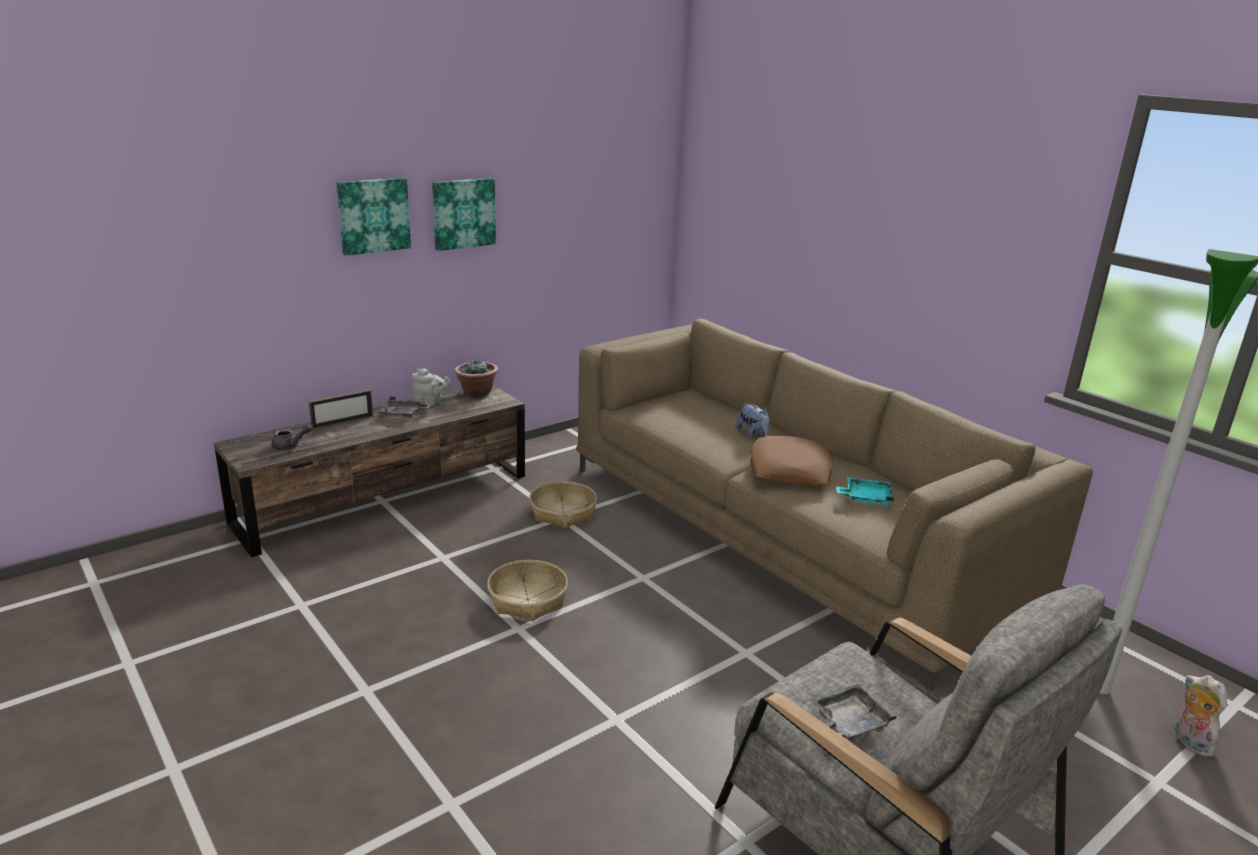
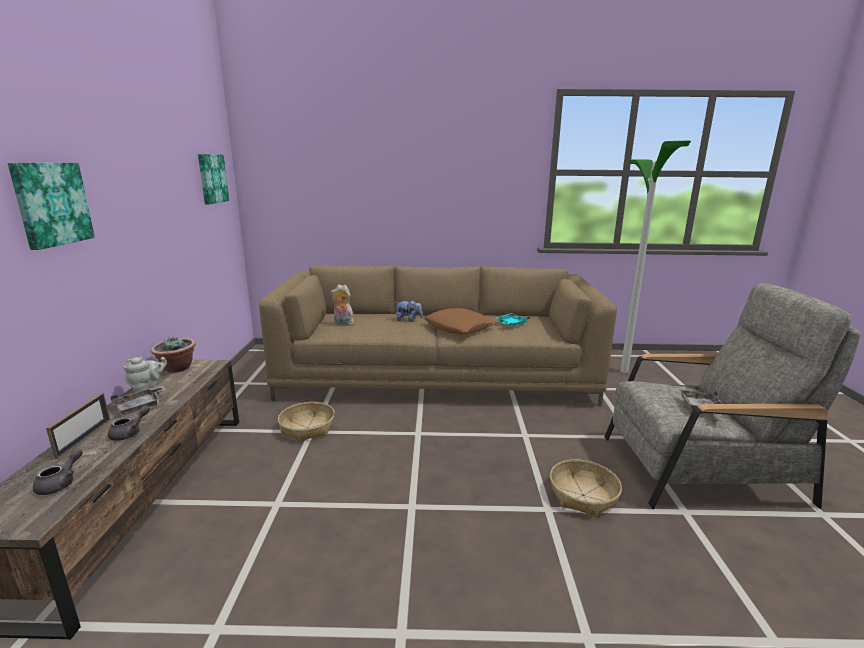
camera: 50 degrees left, 5 degrees down
(366, 432) = (130, 433): none -> grey teapot
(463, 213) = (123, 202): picture -> picture (211, 178)
(528, 599) = (384, 487): basket -> basket (583, 495)
(1189, 742) = (667, 373): plush toy -> plush toy (342, 323)

